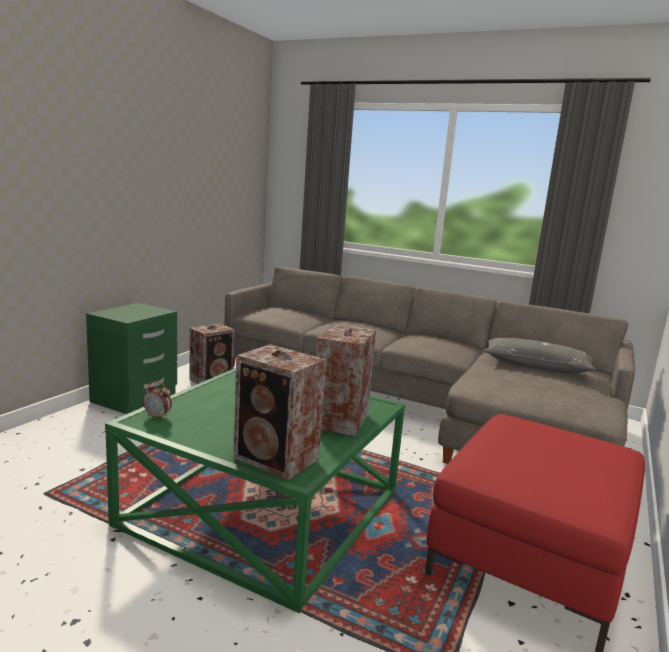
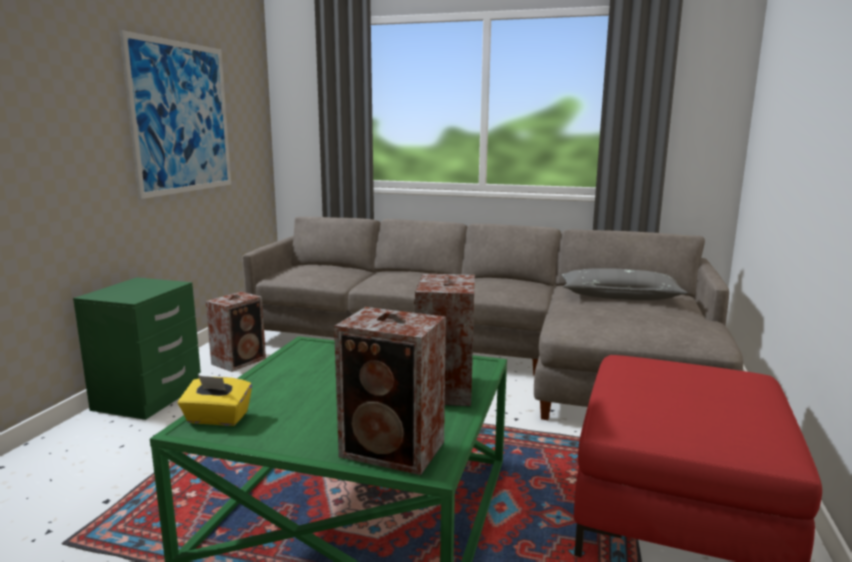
camera: 10 degrees left, 0 degrees up
(157, 416) = (217, 418): alarm clock -> yellow tissue box
(189, 179) = (182, 118): none -> picture

